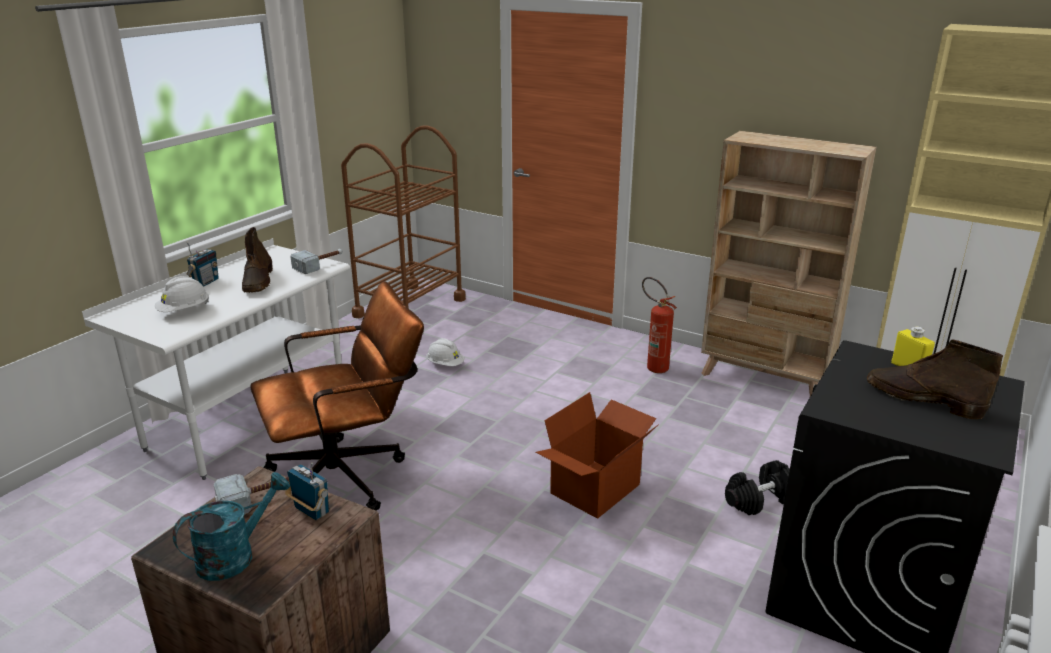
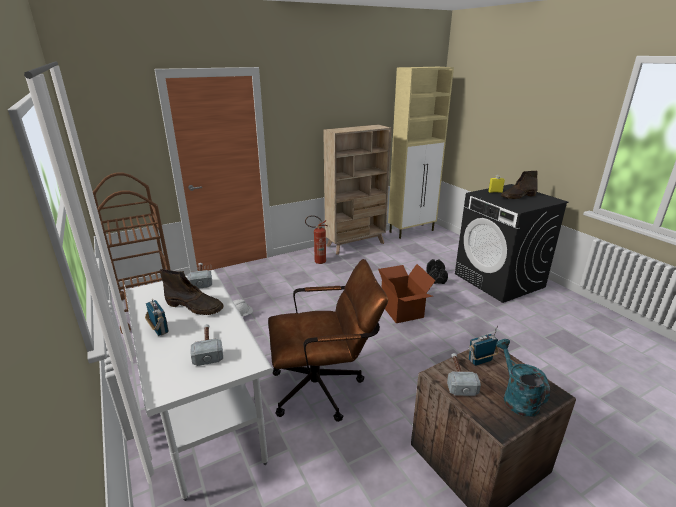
camera: 60 degrees left, 0 degrees up
(184, 311) = (208, 348): white hard hat -> hammer
(348, 476) = (325, 387): brown office chair -> brown office chair turned 75 degrees clockwise

